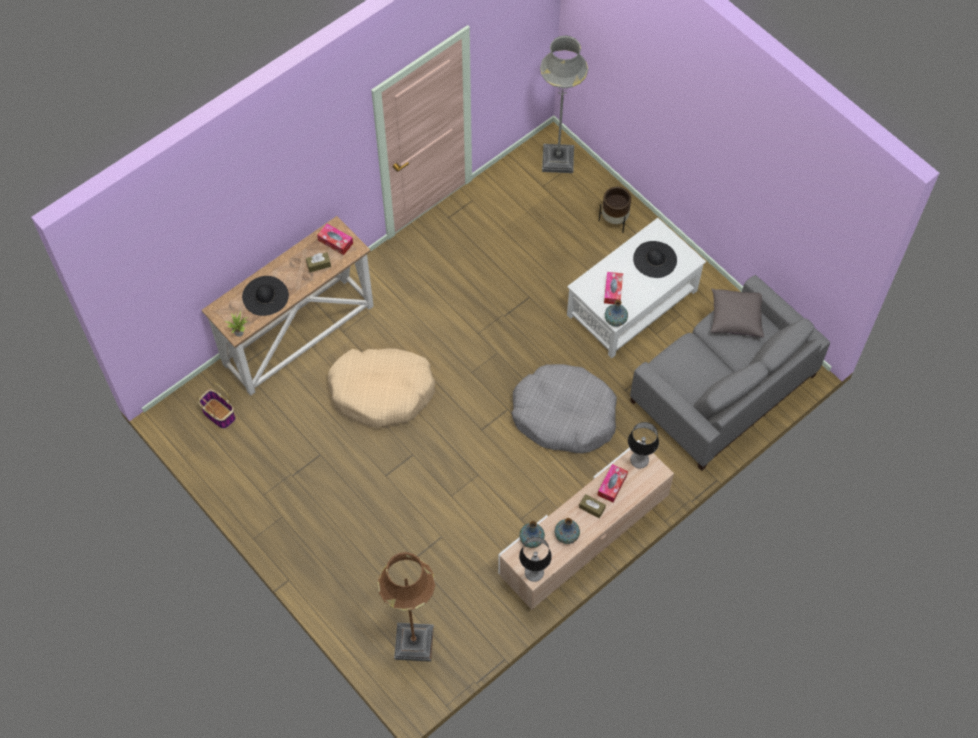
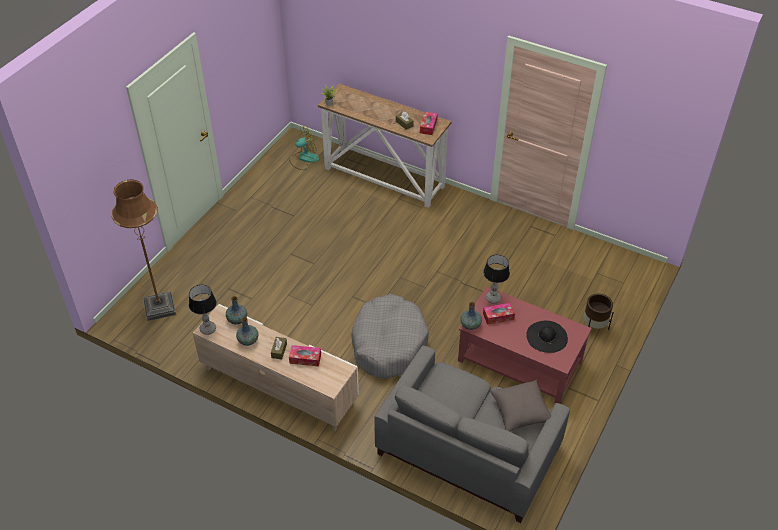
camera: 70 degrees right, 15 degrees down
(218, 414) = (304, 158): basket -> fan
(265, 296) = (364, 107): black hat -> none
(382, 391) = (359, 232): beige dog bed -> none
(558, 160) = (629, 275): grey floor lamp -> none
(631, 303) = (519, 360): white coffee table -> red coffee table
(639, 460) = (336, 371): table lamp -> table lamp (493, 298)

